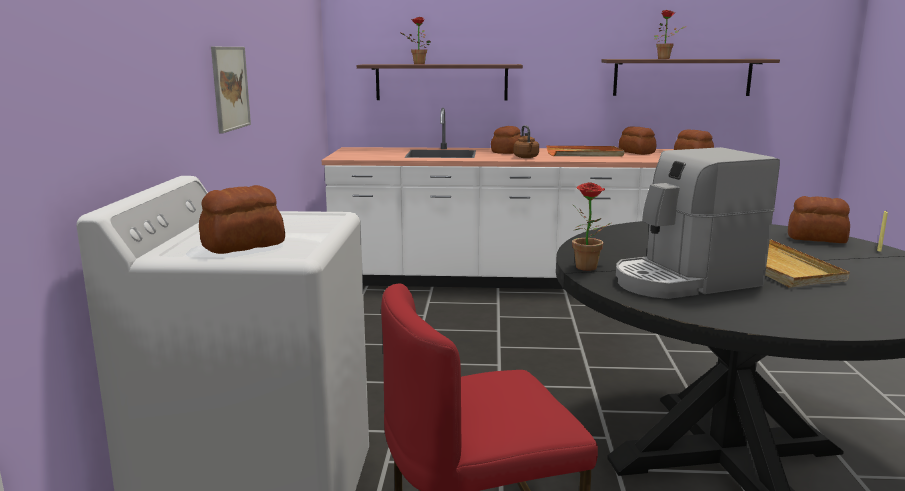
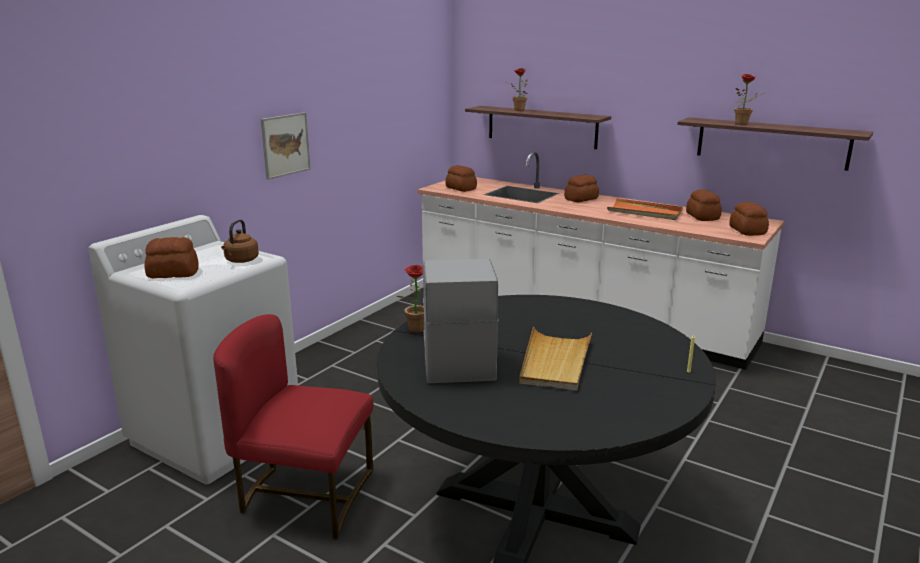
camera: 30 degrees right, 5 degrees up
(526, 157) = (582, 209): brown kettle -> brown kettle (241, 261)
(684, 281) = (457, 357): coffee machine -> coffee machine turned 75 degrees clockwise
(817, 238) = (664, 346): bread -> bread (461, 188)

